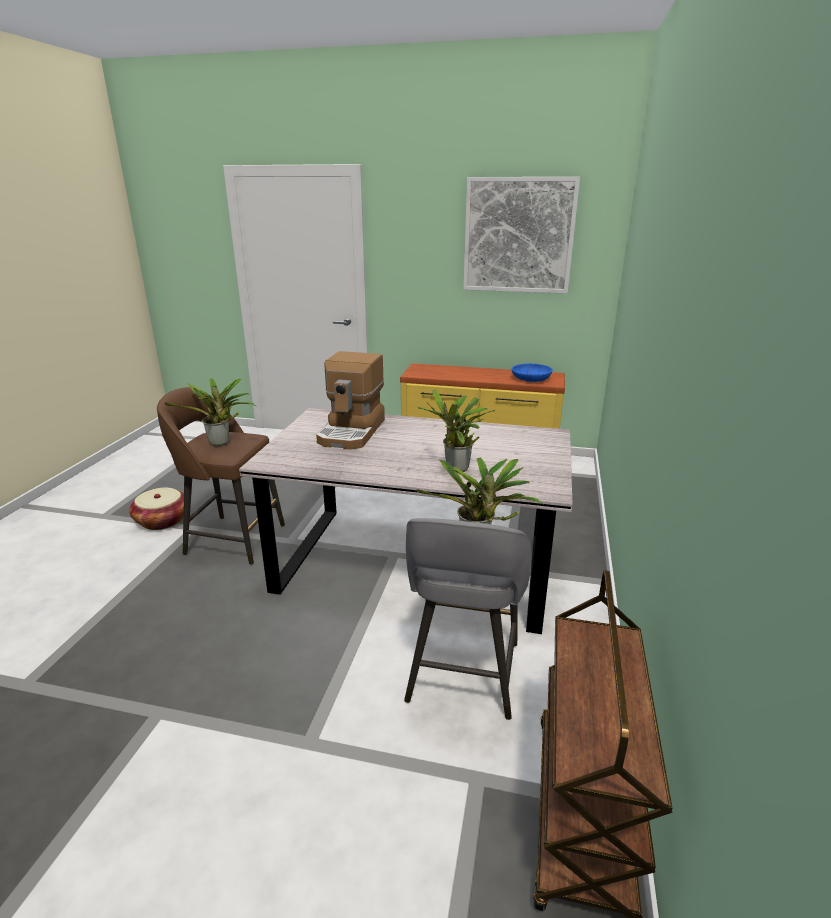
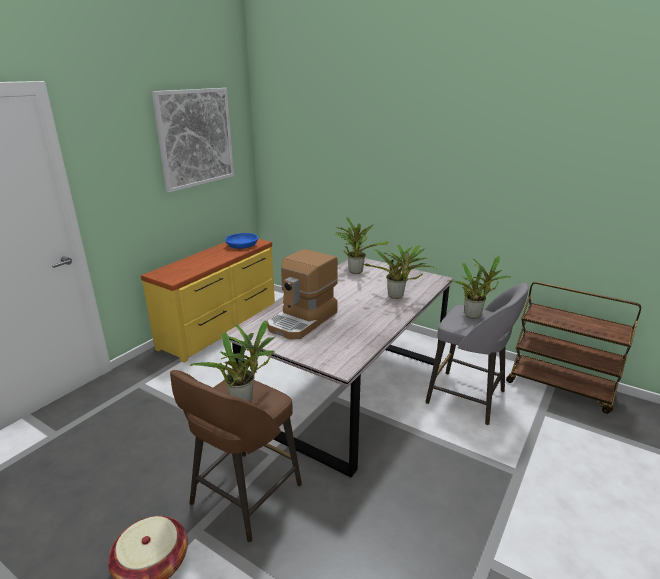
camera: 70 degrees left, 0 degrees up
(352, 432) = (303, 320): coffee machine -> coffee machine turned 90 degrees clockwise
(515, 436) = (355, 271): none -> potted plant

